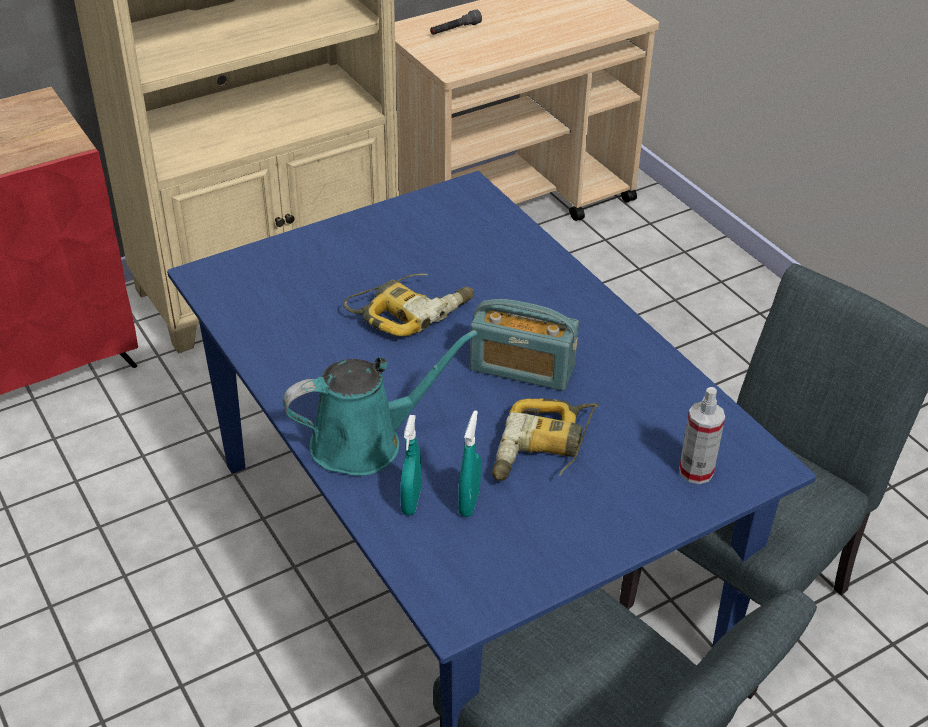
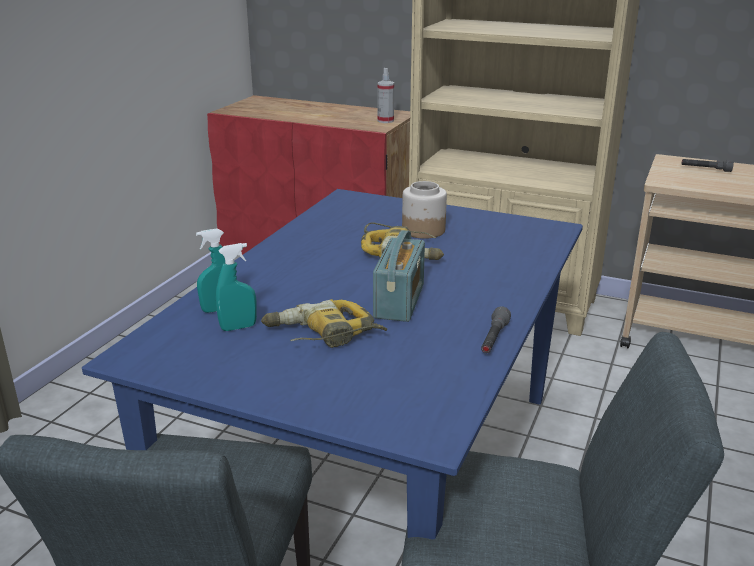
camera: 55 degrees right, 15 degrees down
(365, 442) = (258, 279): turquoise watering can -> none
(374, 270) = (423, 230): none -> jar
(522, 368) = (399, 301): radio -> radio turned 150 degrees counterclockwise
(648, 350) = (493, 339): none -> grey flashlight
(696, 471) = (379, 403): spray bottle -> spray bottle (385, 121)

